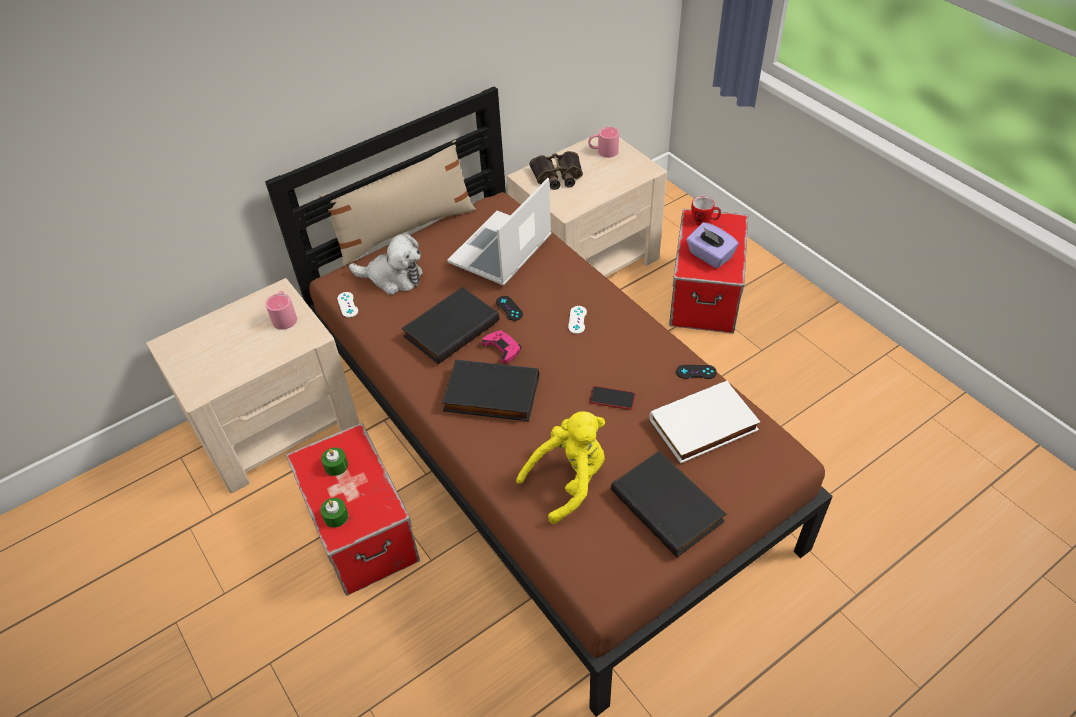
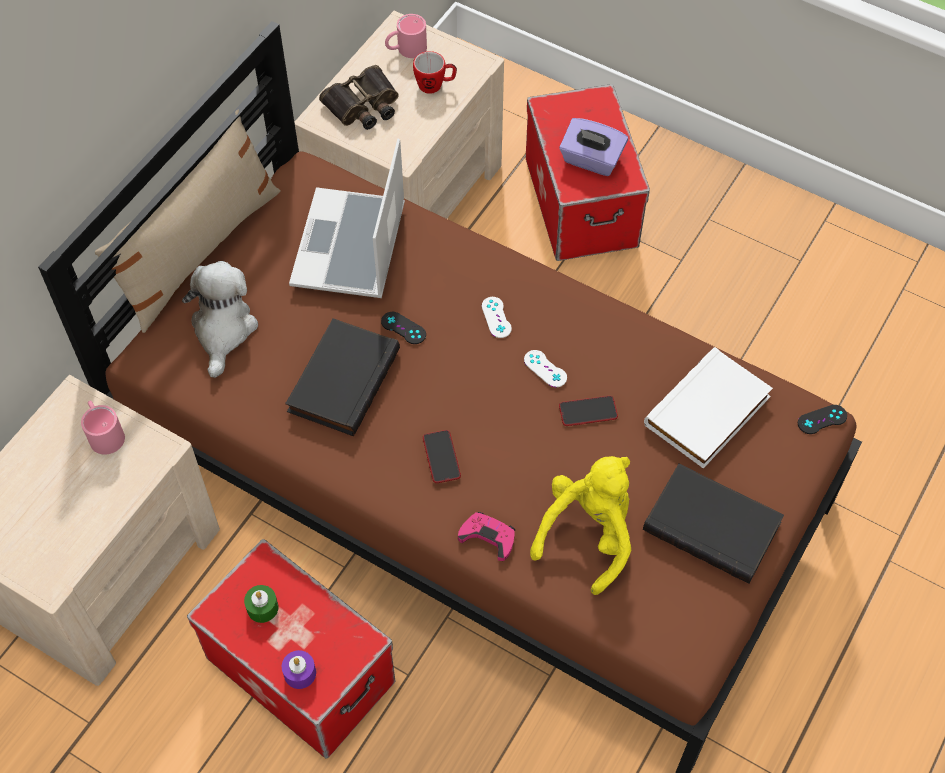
camera: 25 degrees left, 10 degrees up
(336, 516) = (300, 673): green candle -> purple candle
(347, 305) = (184, 389): white game controller -> white game controller (545, 369)
(393, 277) = (223, 329): plush toy -> plush toy turned 75 degrees counterclockwise
(490, 395) = (441, 457): black book -> phone
(502, 348) = (423, 387): pink game controller -> pink game controller (488, 537)
(696, 372) = (669, 344): black game controller -> black game controller (822, 419)
(704, 221) = (563, 110): mug -> mug (435, 85)

